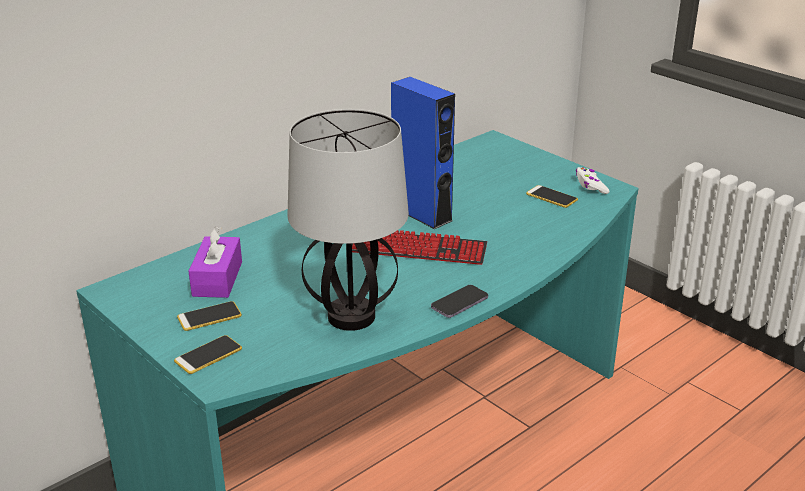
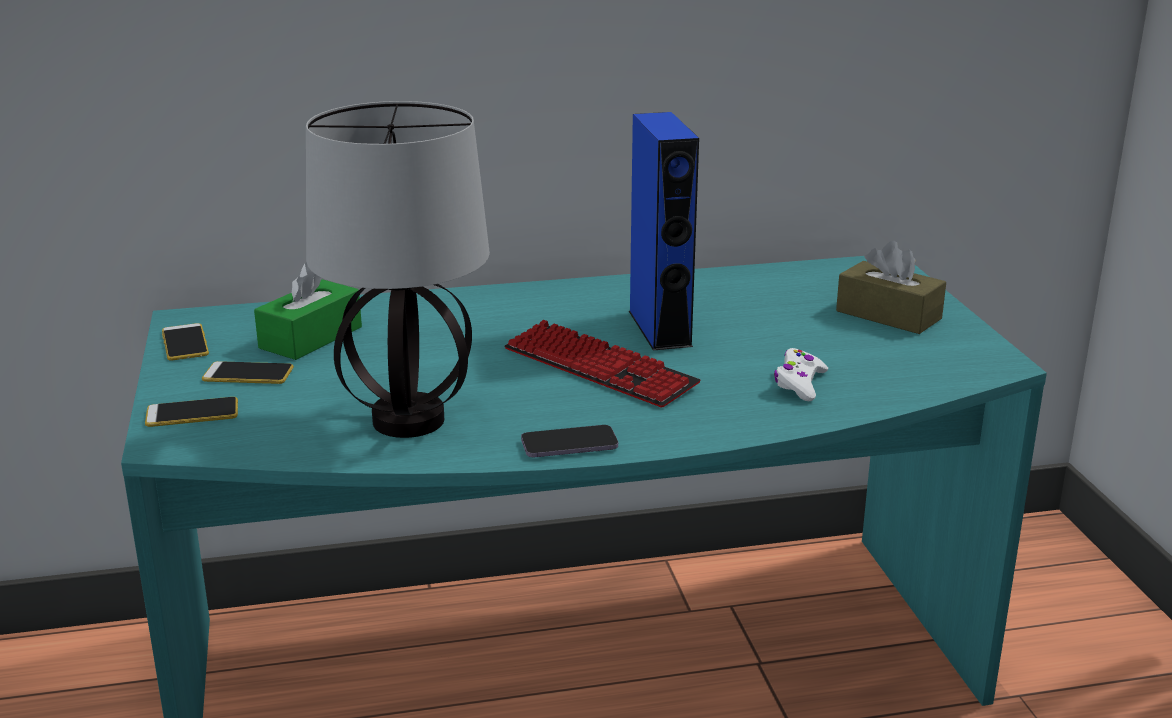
camera: 30 degrees right, 5 degrees down
(217, 279) = (311, 337): purple tissue box -> green tissue box
(530, 172) = (888, 315): none -> brown tissue box
(551, 197) = (881, 352): phone -> phone (185, 343)
(590, 185) = (965, 352): white game controller -> white game controller (799, 383)

